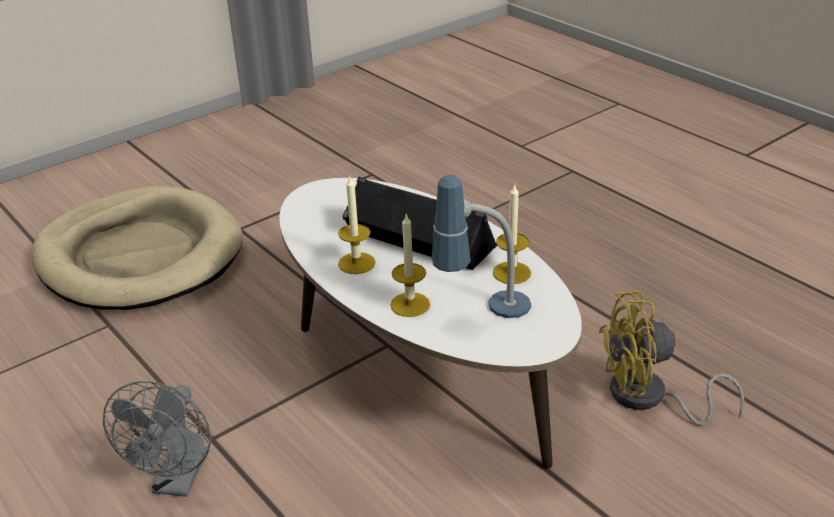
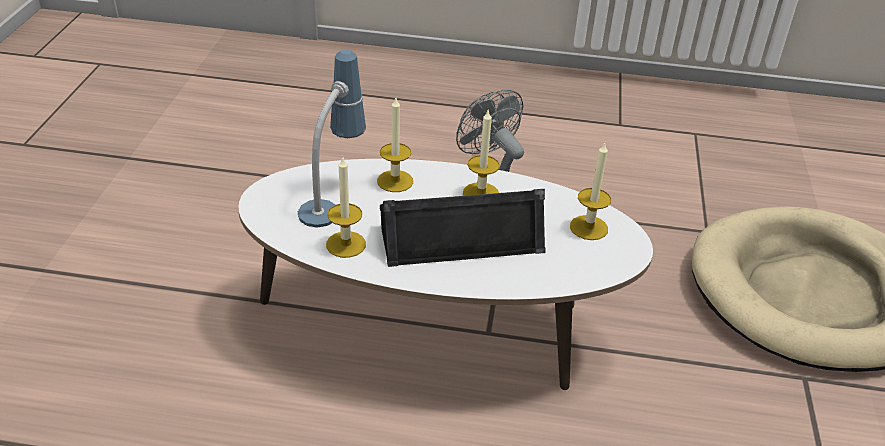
camera: 135 degrees right, 5 degrees up
(321, 209) = (588, 227): none -> candle
(648, 398) = (215, 408): yellow fan -> none

